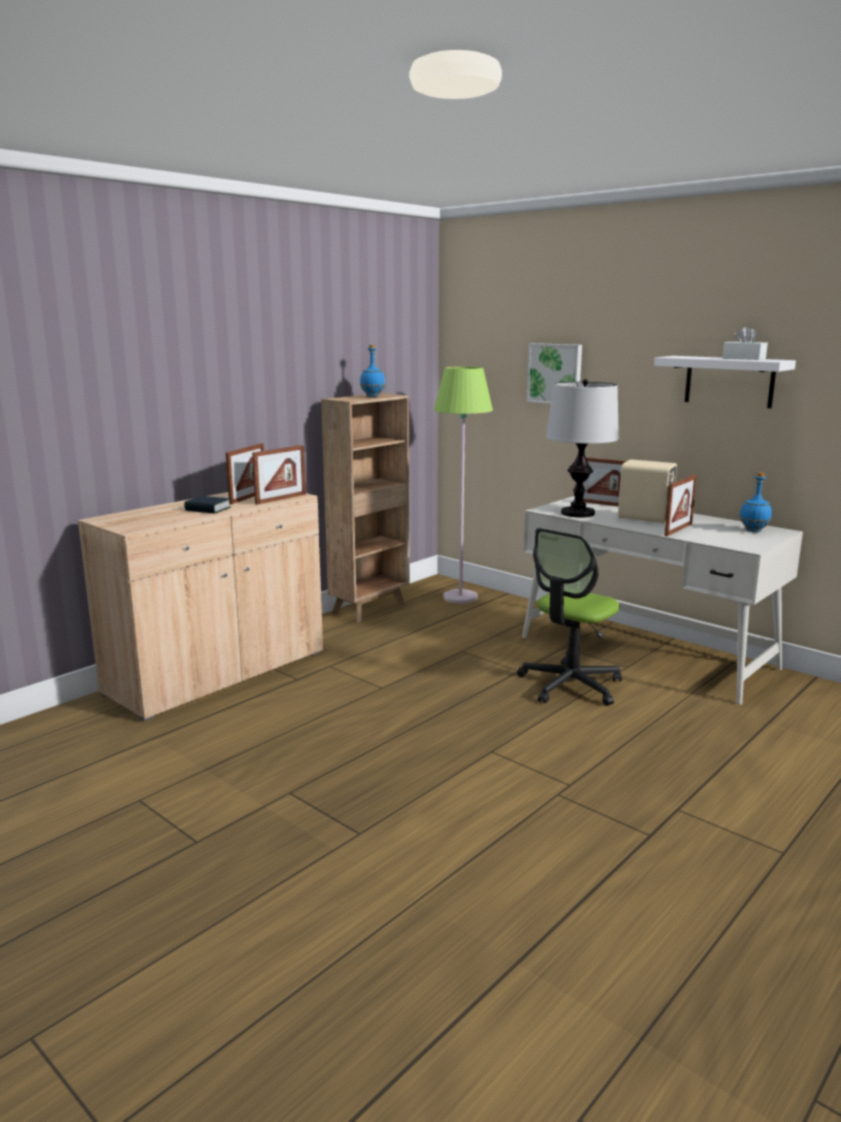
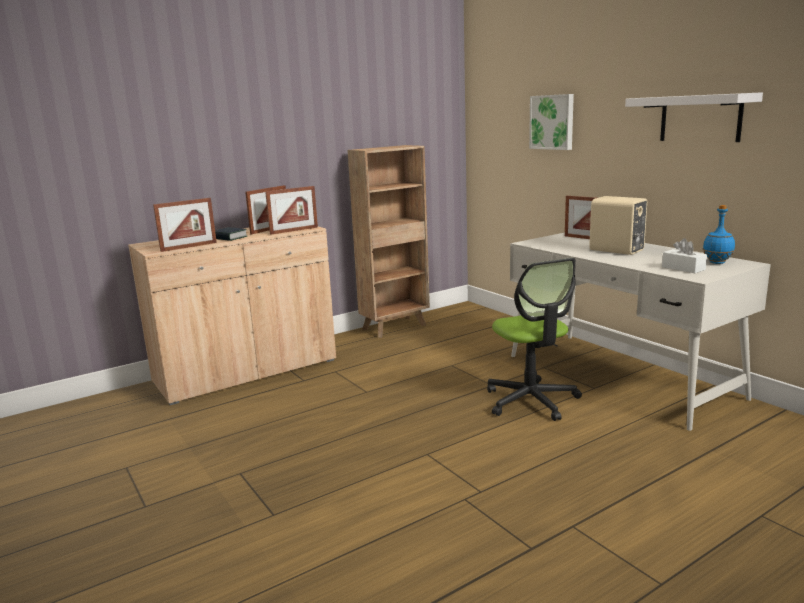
camera: 15 degrees right, 0 degrees up
(373, 396) = (392, 147): blue bottle -> none
(460, 597) = (476, 320): green floor lamp -> none
(570, 685) = (531, 400): office chair -> office chair turned 75 degrees counterclockwise
(577, 513) = (555, 246): table lamp -> none
(678, 529) = (640, 260): picture frame -> picture frame (189, 247)
(743, 359) = (709, 94): white tissue box -> white tissue box (683, 268)

